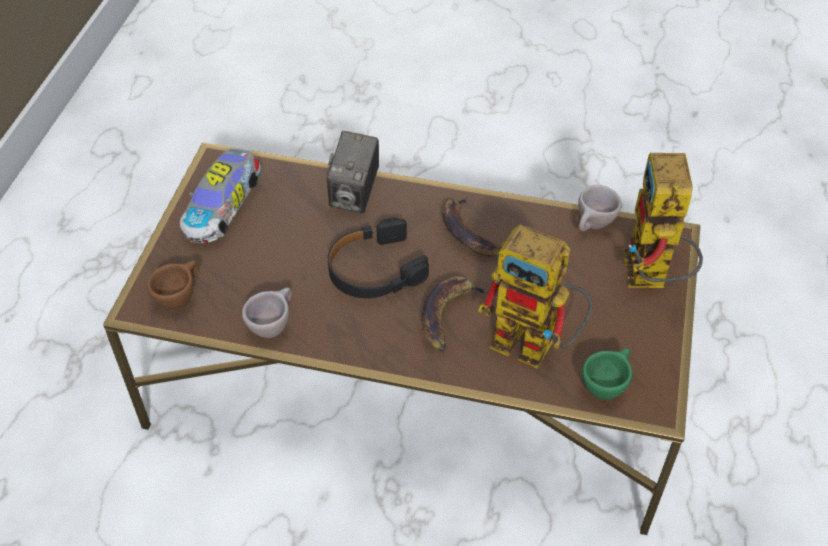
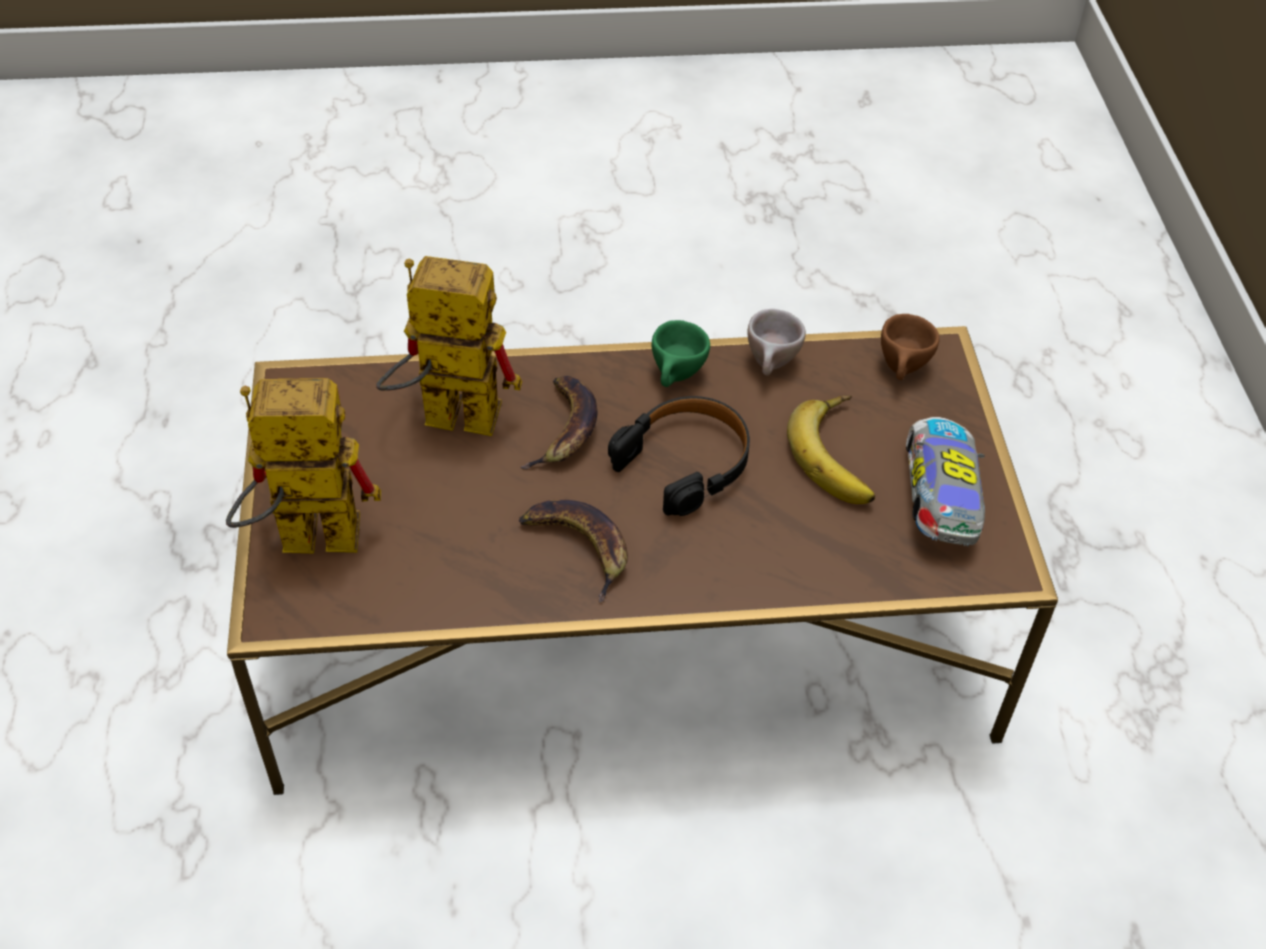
camera: 160 degrees right, 0 degrees up
(267, 249) = (841, 455): none -> banana
(355, 195) = (770, 565): camera -> none
(593, 227) = (396, 603): beige cup -> none
(606, 386) = (350, 392): green cup -> green cup (676, 378)
(650, 279) = (302, 541): toy robot -> toy robot turned 75 degrees counterclockwise

